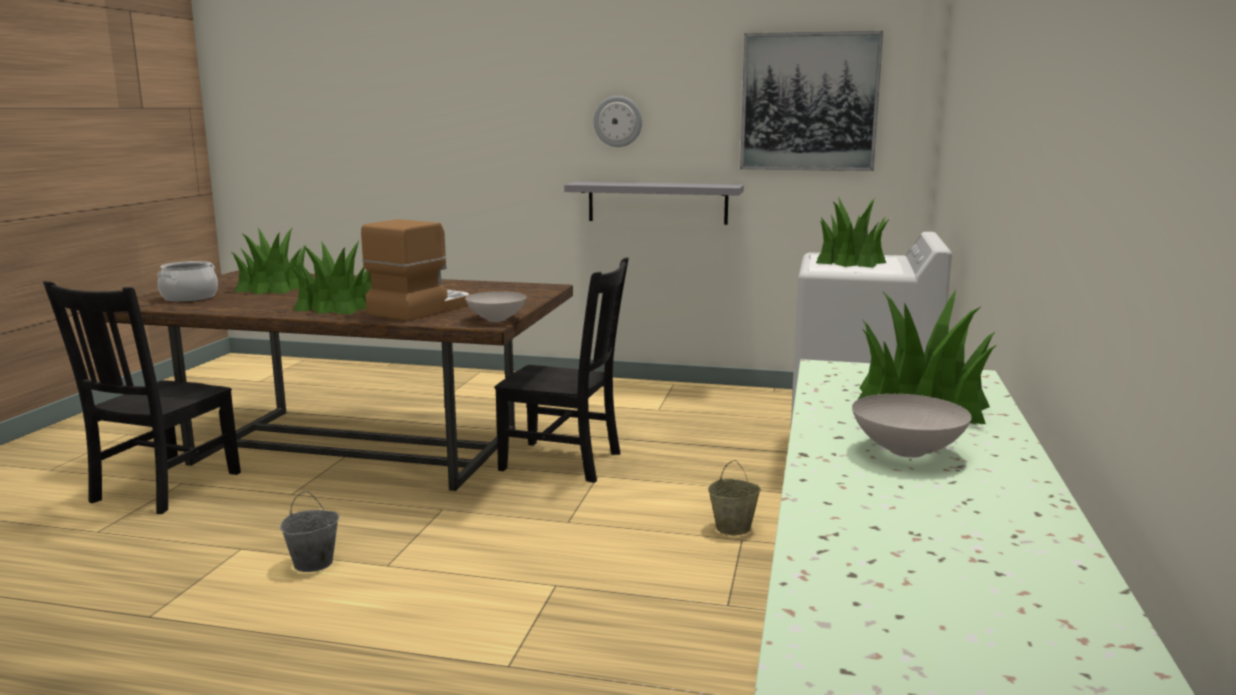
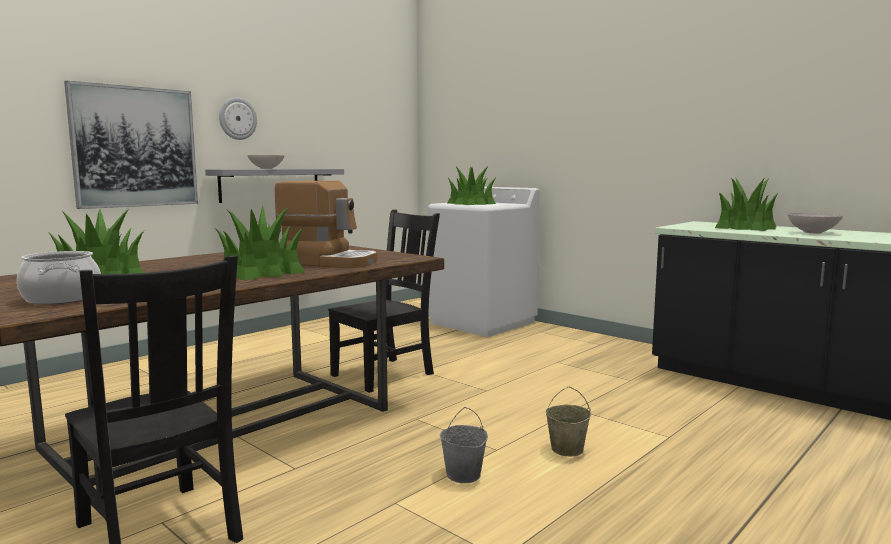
camera: 60 degrees left, 5 degrees down
(420, 309) = (329, 262): coffee machine -> coffee machine turned 135 degrees clockwise
(495, 319) = (405, 256): white bowl -> white bowl (266, 168)
(734, 528) = (541, 360): beige bucket -> beige bucket (567, 449)
(809, 102) = (357, 112): picture -> picture (135, 147)

